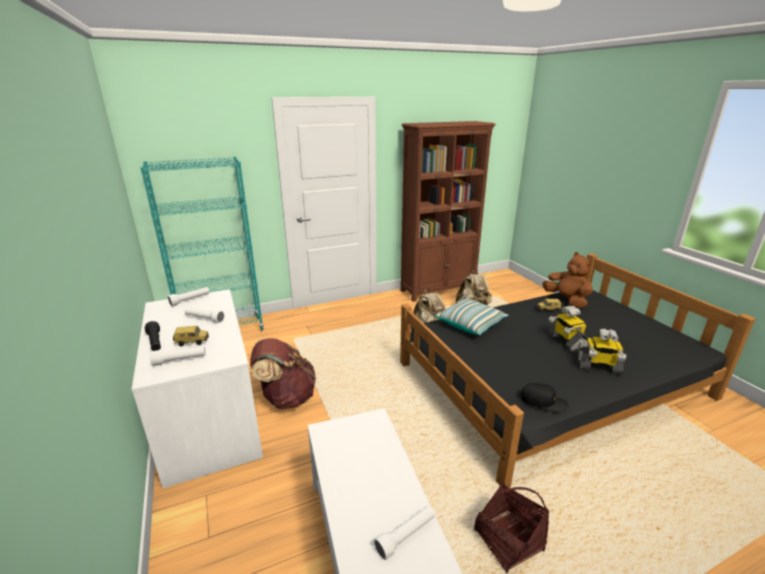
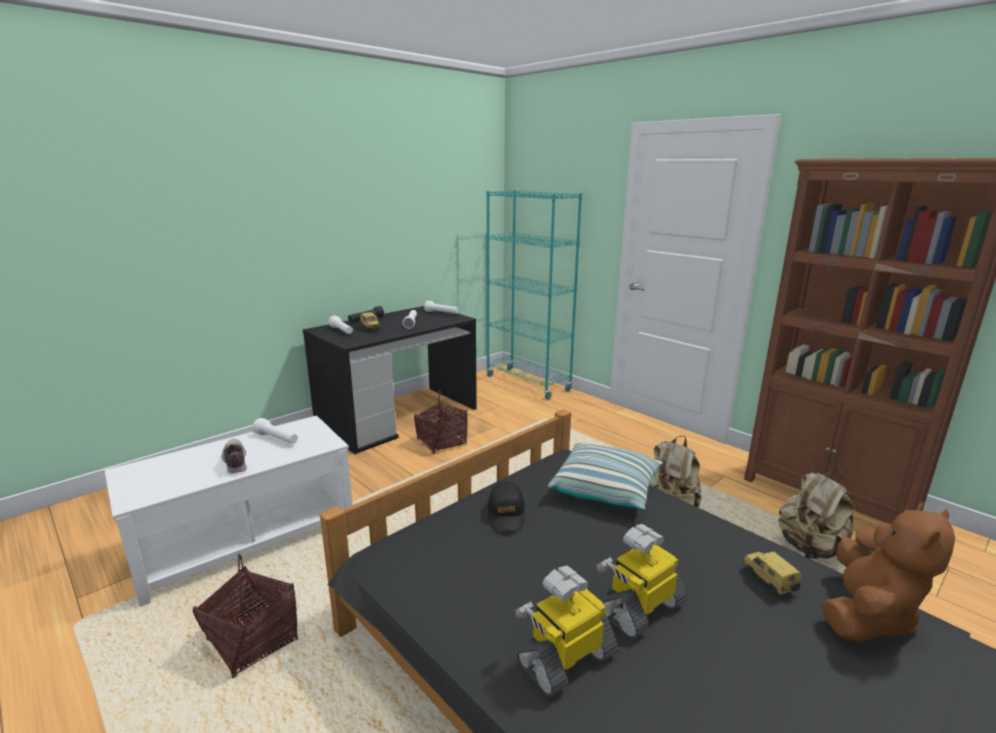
camera: 70 degrees right, 5 degrees down
(208, 417) = (398, 416): white desk -> black desk
(286, 397) = (441, 442): brown backpack -> basket
(385, 484) = (235, 462): none -> shoe
(406, 536) = (170, 481): white flashlight -> white flashlight (277, 439)
(543, 402) = (411, 575): black cap -> black cap (506, 514)
(598, 367) = (565, 658): toy robot -> toy robot turned 60 degrees clockwise

